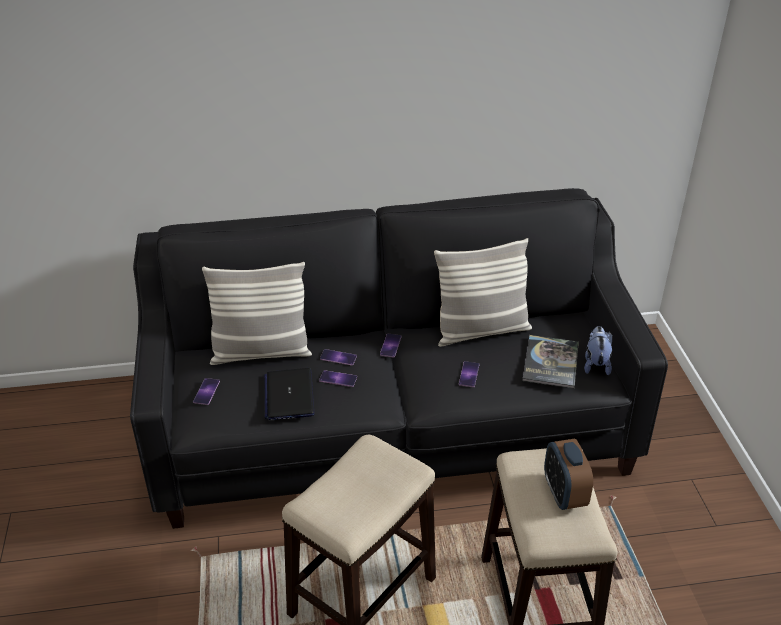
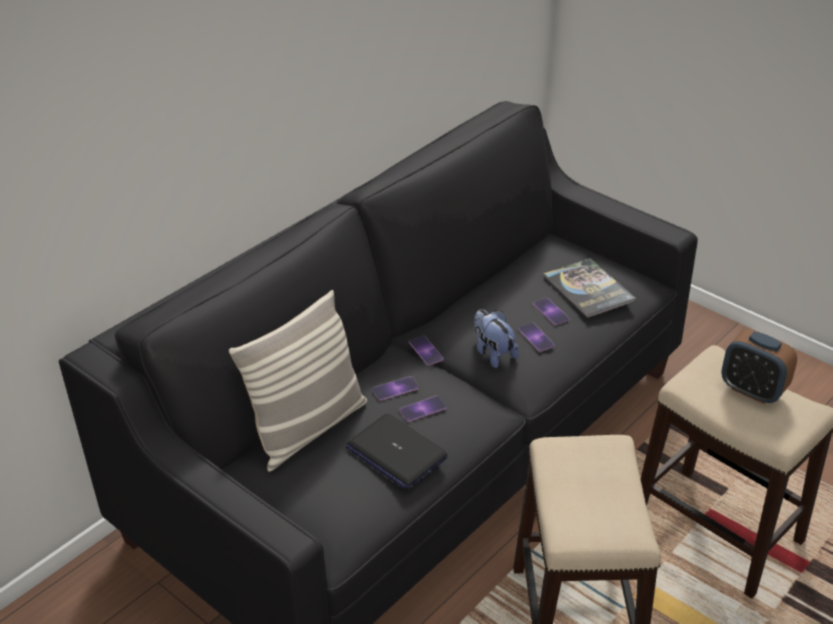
camera: 40 degrees left, 0 degrees up
(206, 391) = (303, 500): phone -> phone (550, 311)
(481, 331) = (494, 292): pillow -> none
(596, 364) = (621, 272): plush toy -> plush toy (493, 353)

